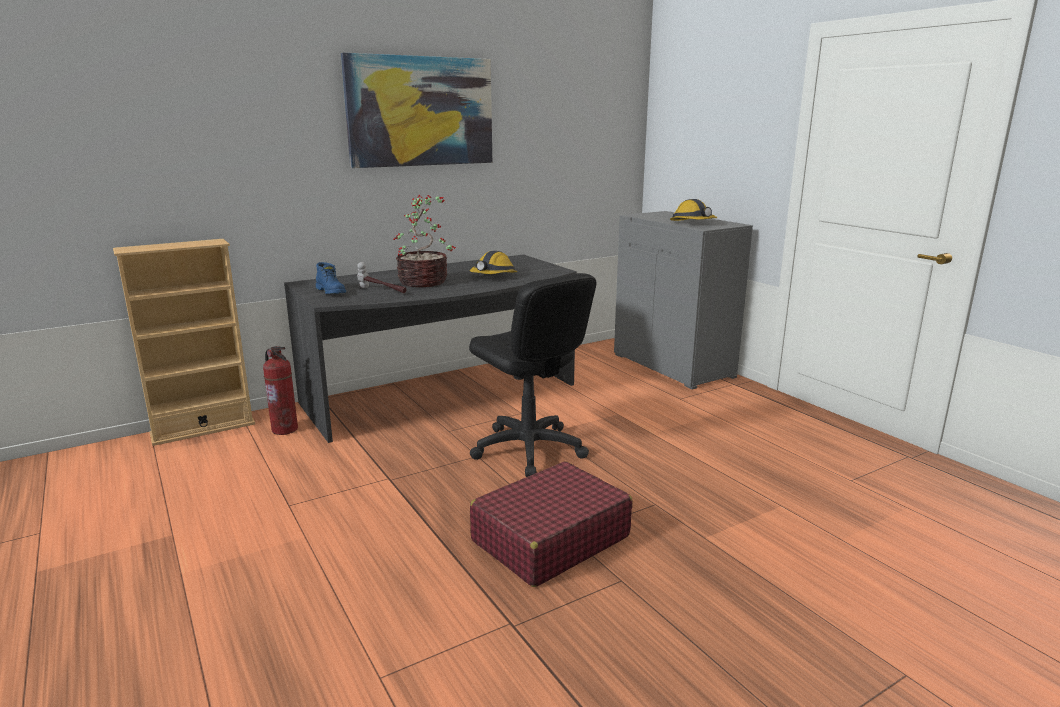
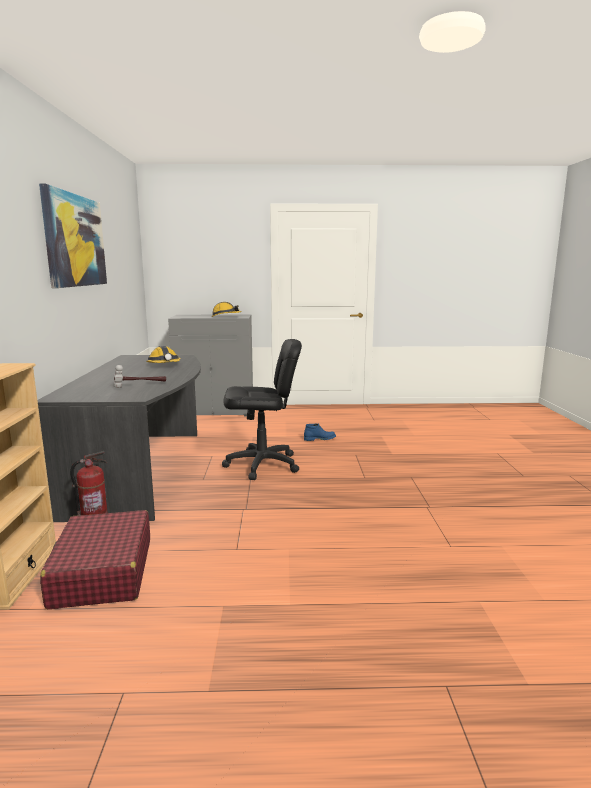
camera: 60 degrees left, 5 degrees down
(331, 292) = (109, 394): blue boot -> blue boot (319, 439)
(424, 282) = (141, 376): potted plant -> none
(550, 539) = (363, 482): red suitcase -> red suitcase (102, 572)

